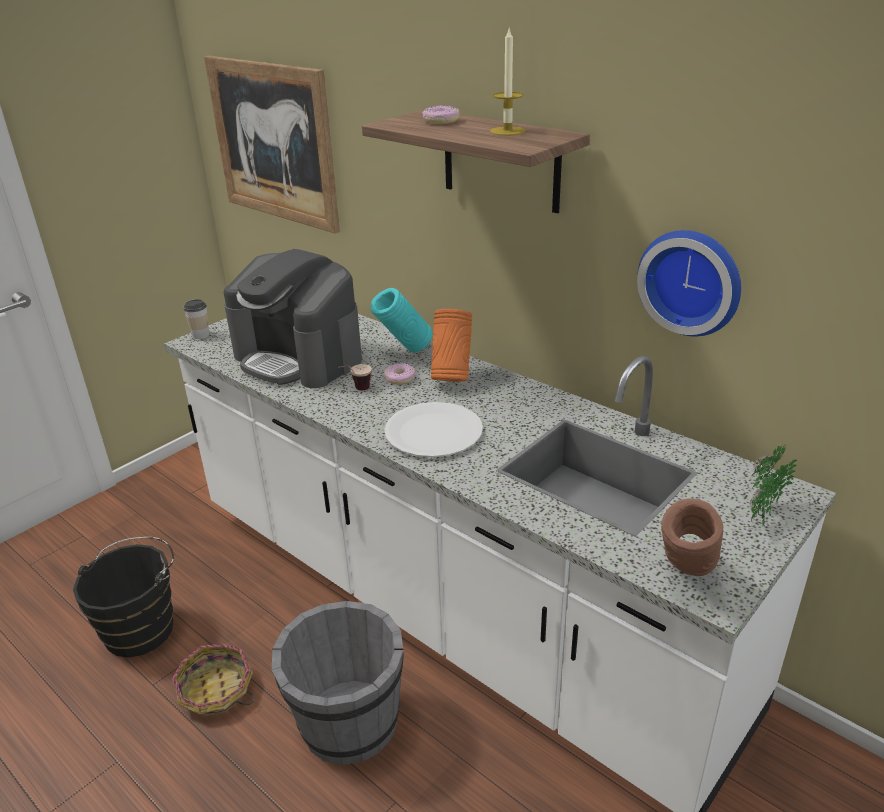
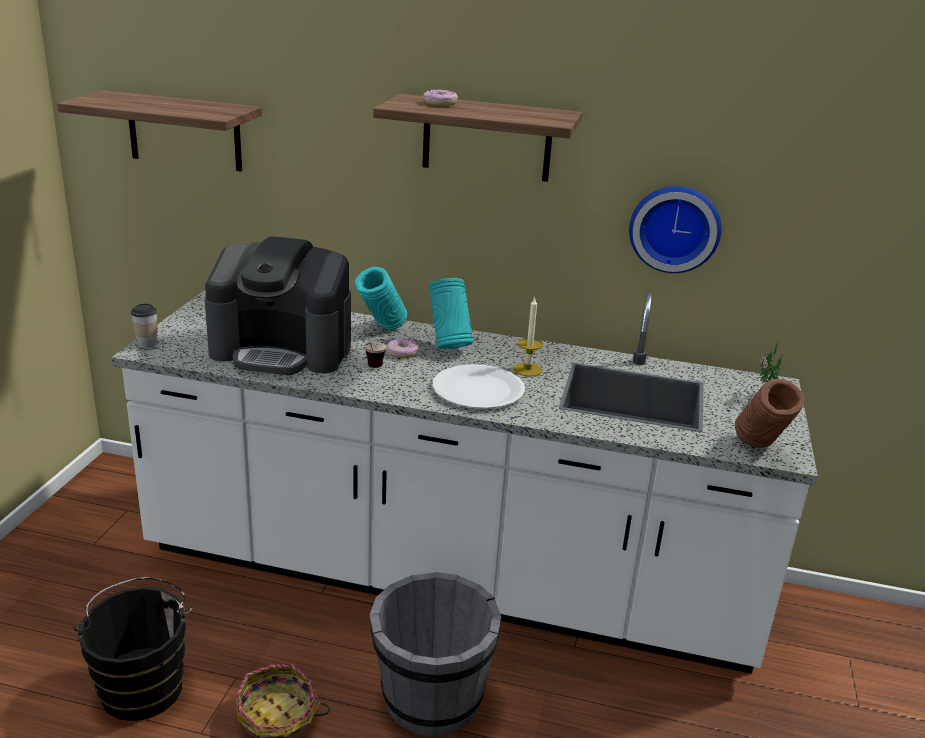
camera: 30 degrees left, 5 degrees down
(273, 142) = (184, 131): picture -> shelf
(452, 378) = (449, 346): orange vase -> turquoise vase
(507, 131) = (515, 111): candle -> candle (527, 369)

